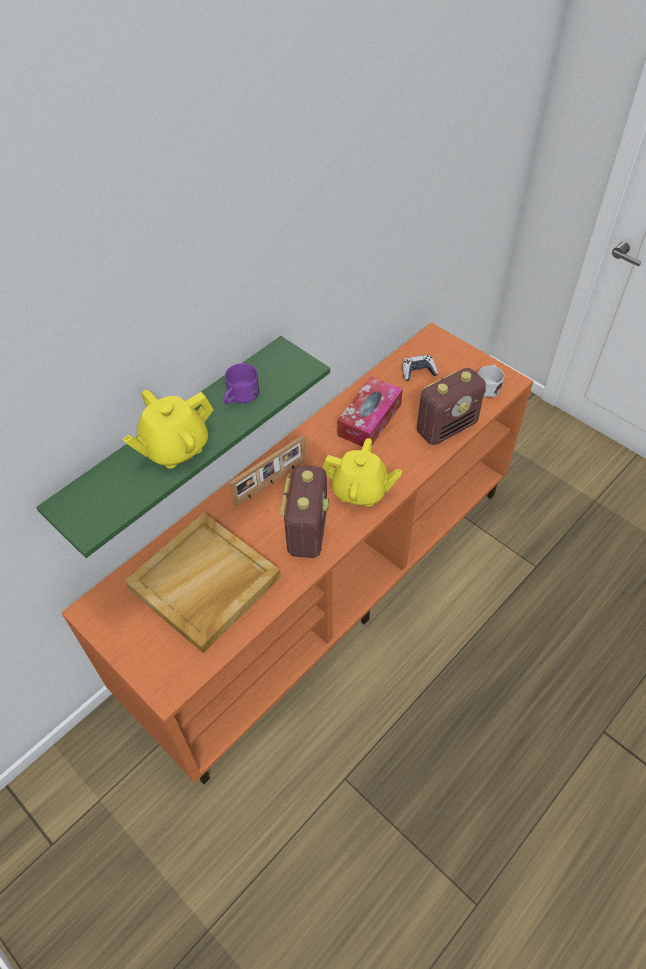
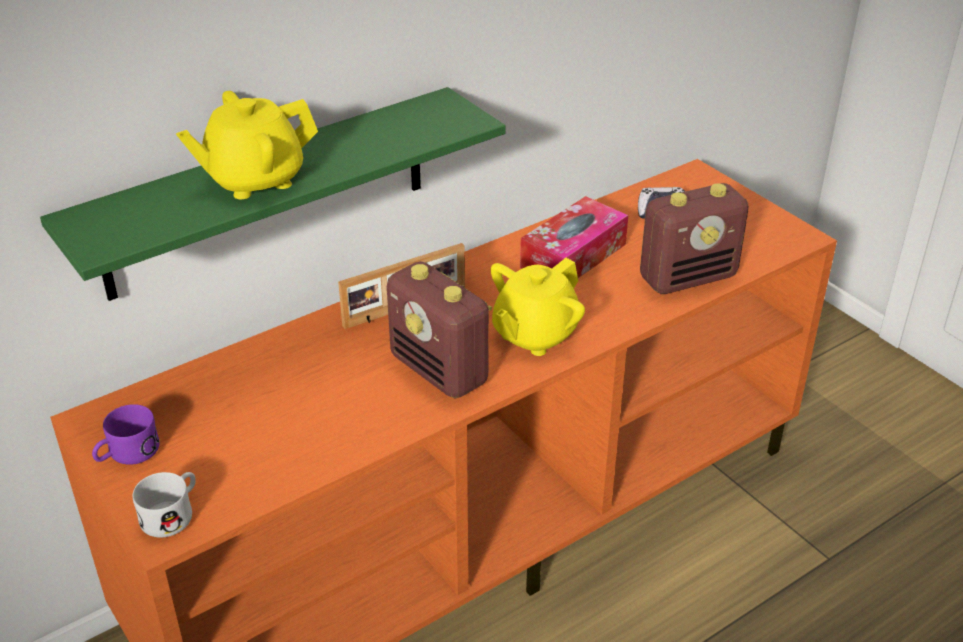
camera: 10 degrees right, 15 degrees down
(204, 584) = (267, 413): beige tray -> none
(239, 397) = (365, 139): purple mug -> purple mug (127, 454)
(307, 530) = (440, 371): radio -> radio turned 120 degrees clockwise
(360, 490) = (534, 334): yellow teapot -> yellow teapot turned 105 degrees clockwise
(489, 386) = (766, 238): white mug -> white mug (173, 514)

